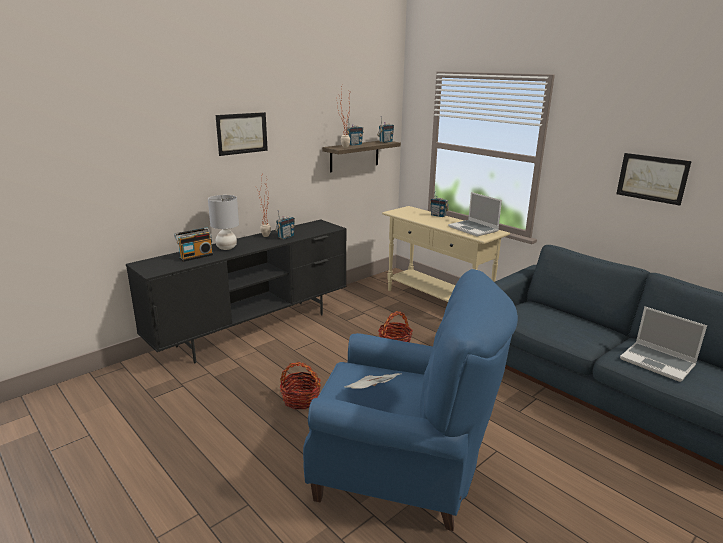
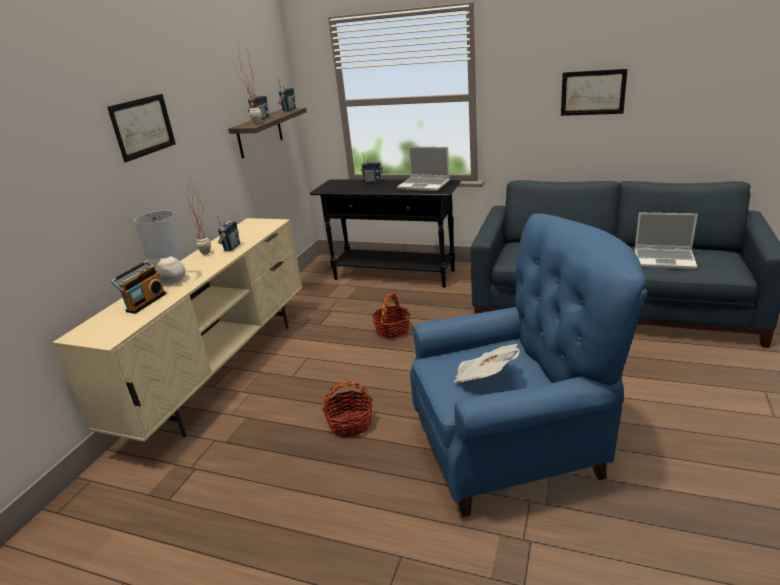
camera: 25 degrees left, 5 degrees up
(254, 329) = (224, 371): black tv stand -> beige tv stand
(437, 302) = (394, 275): beige console table -> black console table

